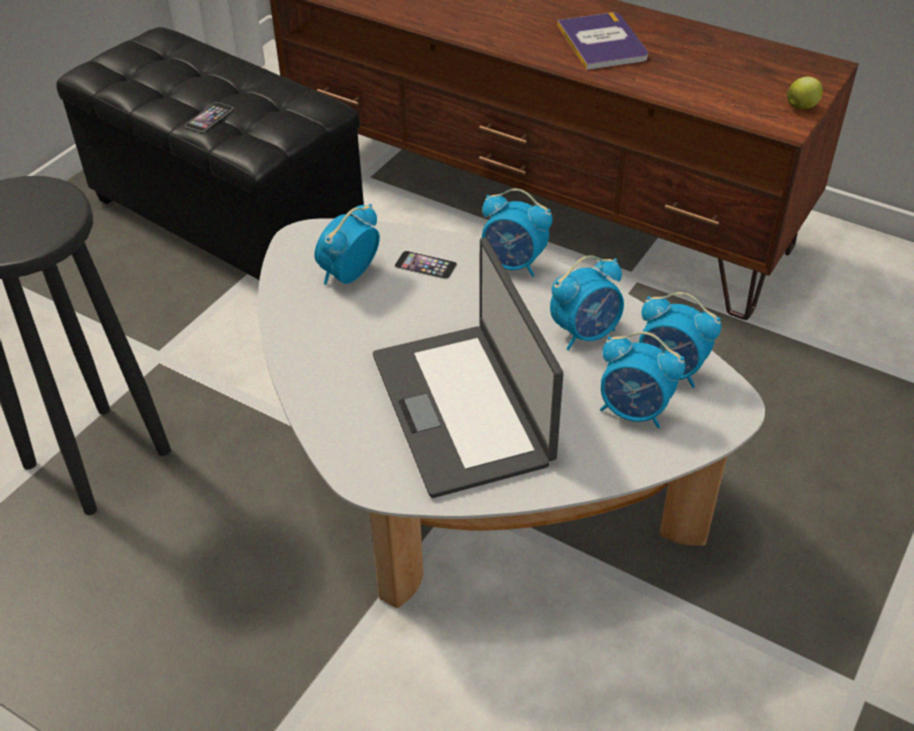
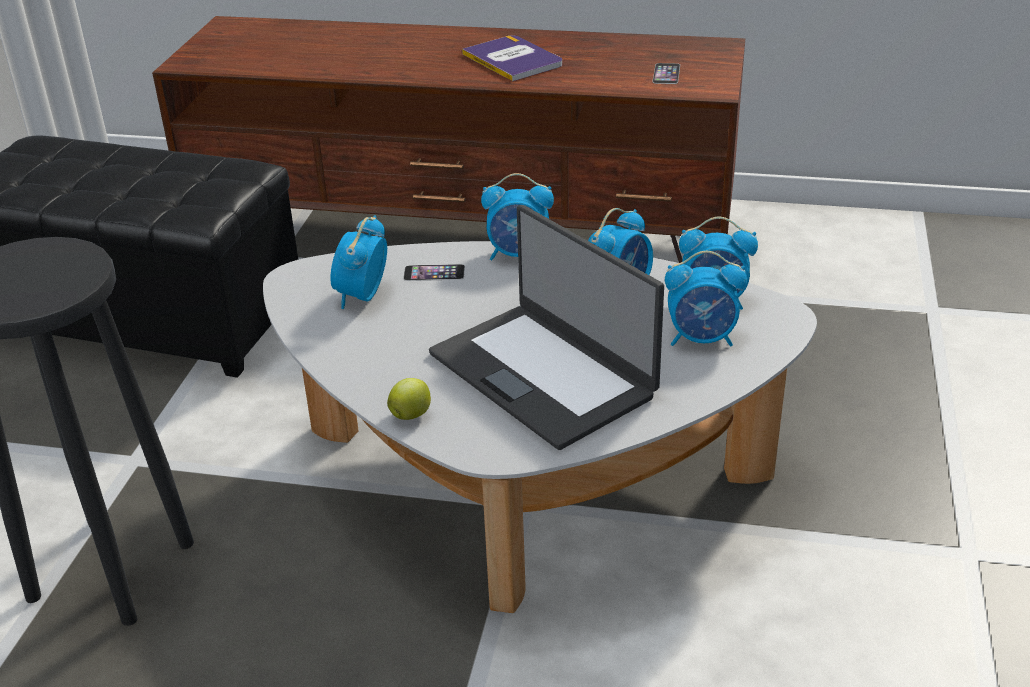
camera: 20 degrees left, 10 degrees down
(209, 117) = (135, 197): phone -> phone (666, 73)
(802, 107) = (720, 75): apple -> apple (411, 415)

